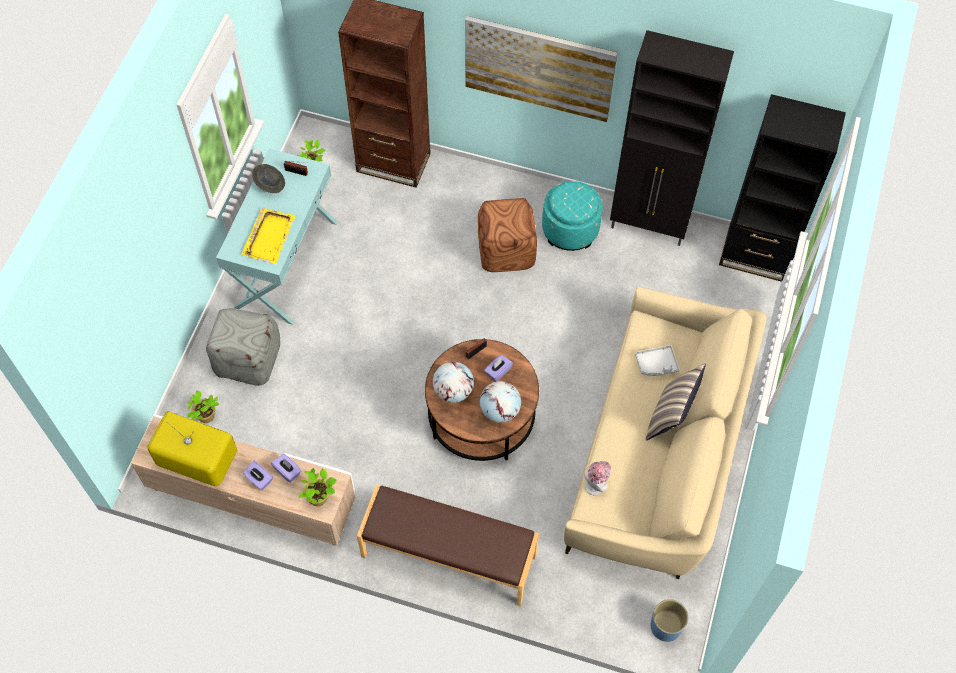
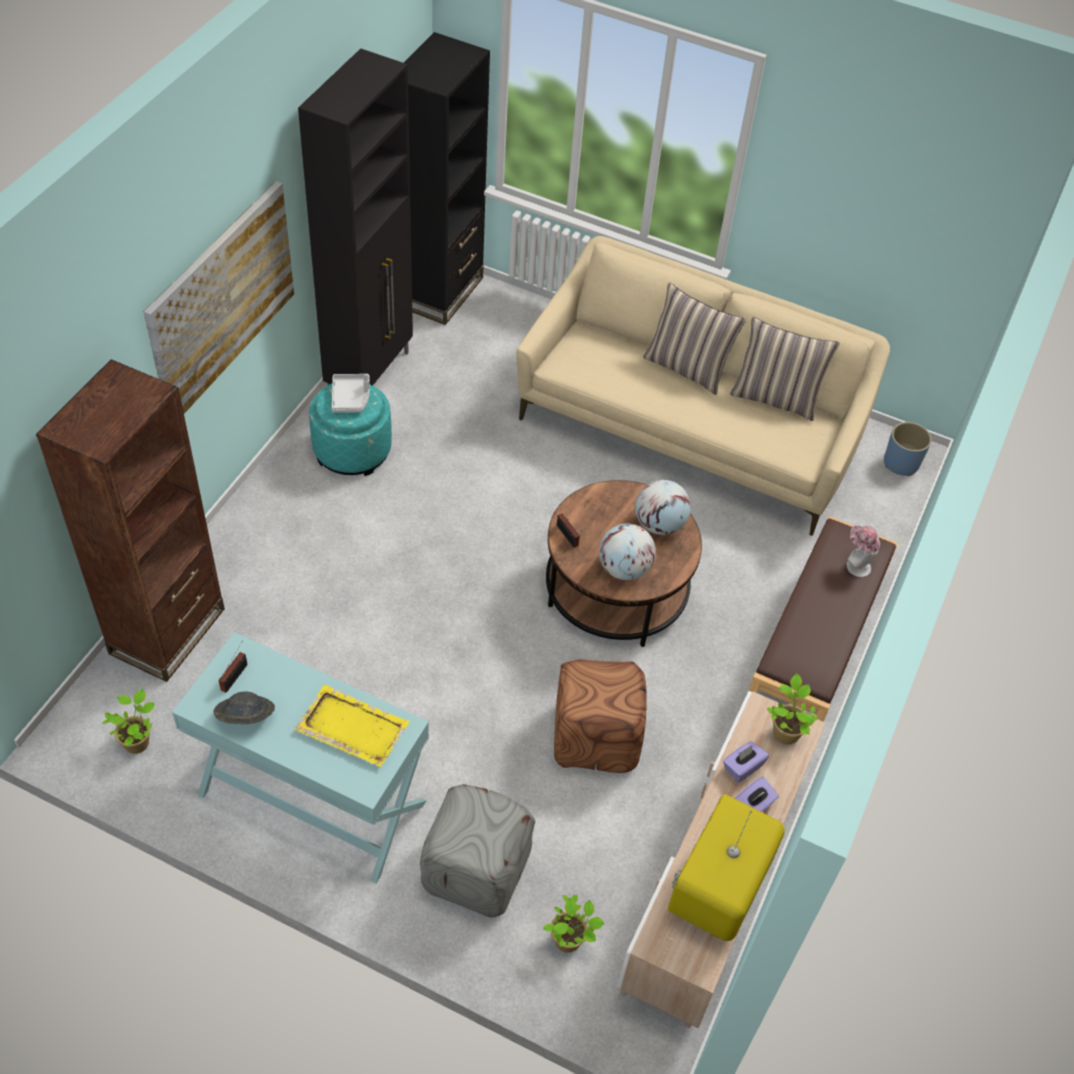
camera: 85 degrees left, 10 degrees down
(498, 372) = (602, 517): purple tissue box -> none
(506, 249) = (365, 521): brown ottoman -> brown ottoman (595, 736)
(596, 484) = (771, 448): hat -> hat (856, 565)
(656, 364) = (617, 365): grey tray -> grey tray (351, 398)
(656, 486) = (775, 398): none -> pillow

